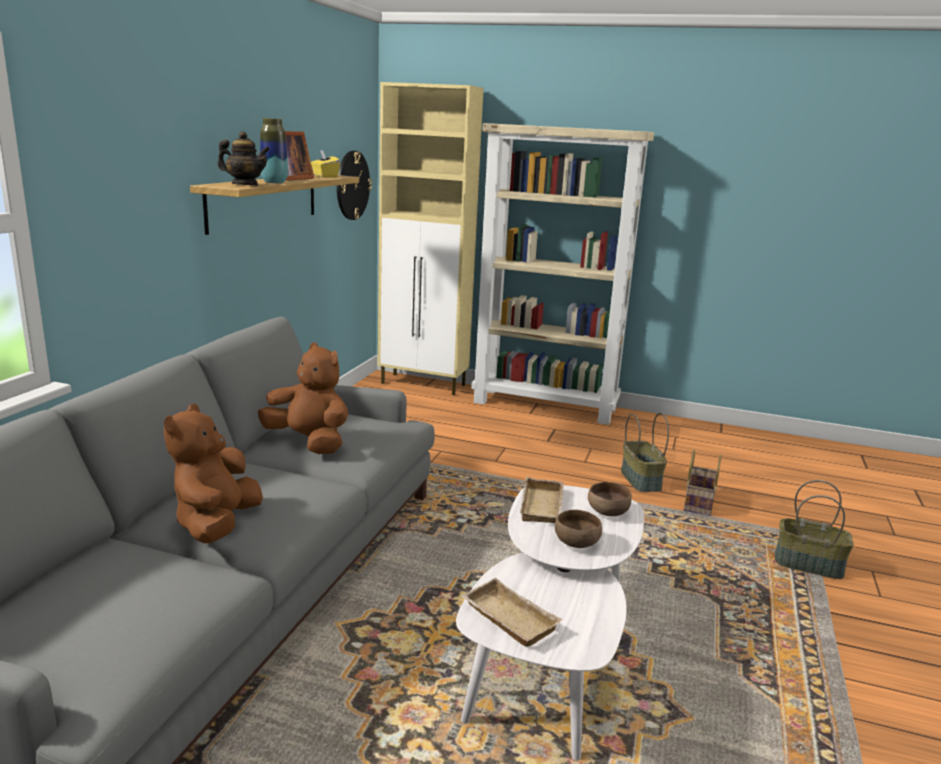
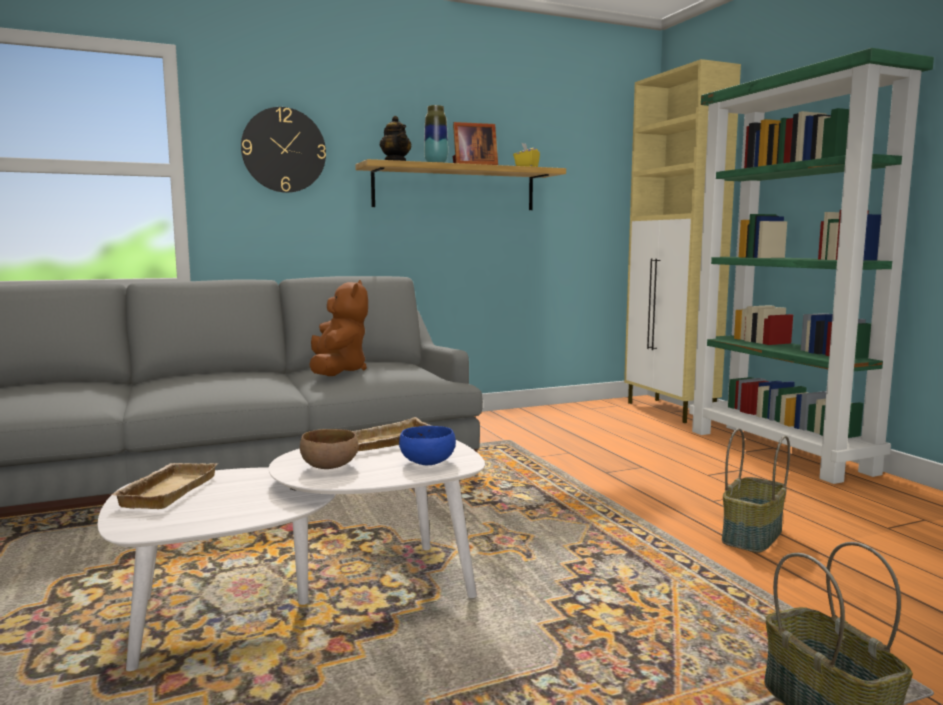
camera: 50 degrees right, 10 degrees down
(217, 525) = (163, 386): brown plush toy -> none
(352, 185) = (603, 189): wall clock -> wall clock (284, 150)
(546, 406) = (780, 451): beige bookcase -> green bookcase
(607, 512) = (426, 462): brown bowl -> blue bowl
(698, 502) = (791, 581): basket -> none

